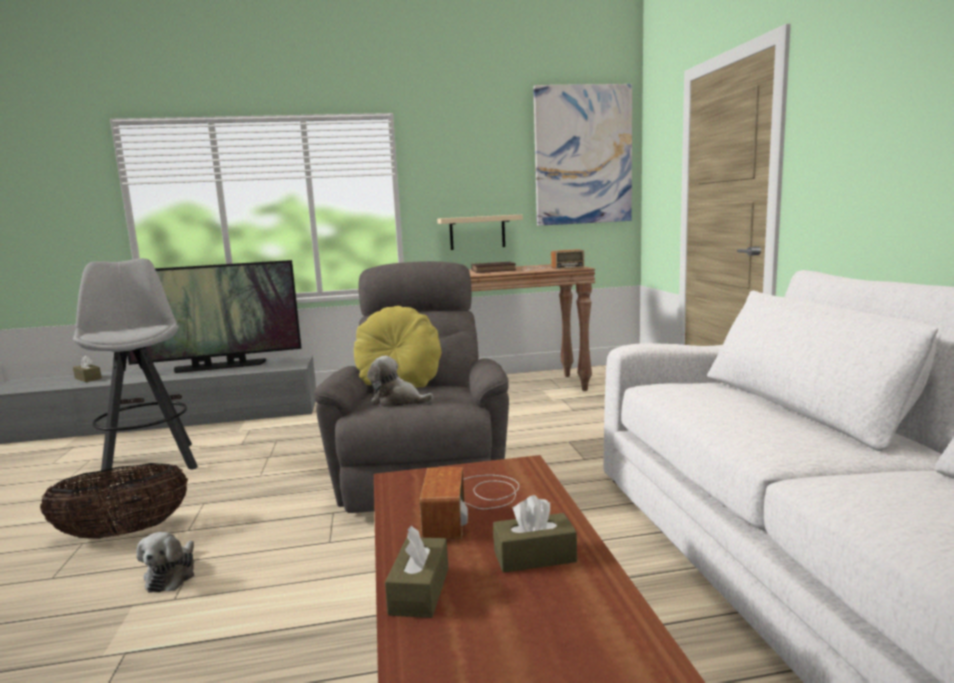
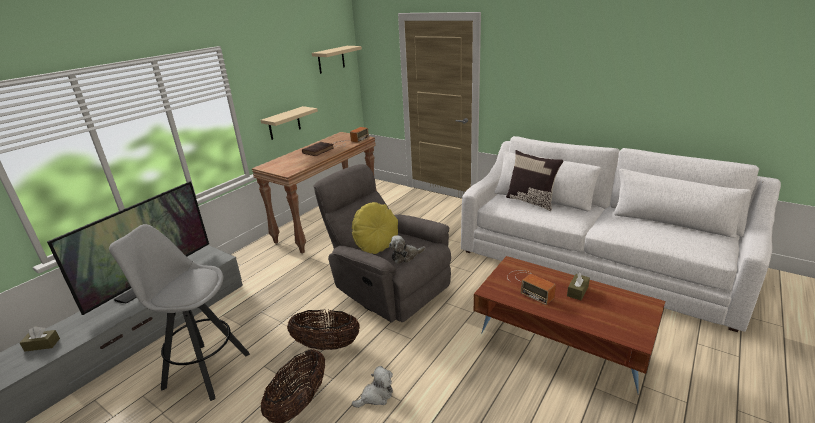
camera: 45 degrees left, 15 degrees up
(172, 575) = (376, 396): plush toy -> plush toy turned 75 degrees counterclockwise
(252, 496) = (326, 345): none -> basket
(419, 591) = (576, 318): brown tissue box -> none
(583, 155) = (331, 59): picture -> beige shelf
(748, 398) = (531, 201): none -> pillow

